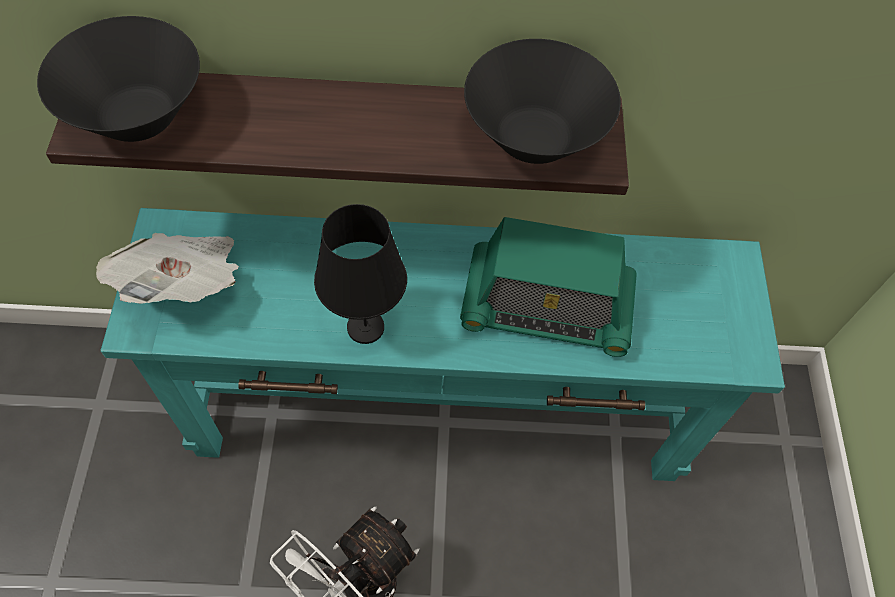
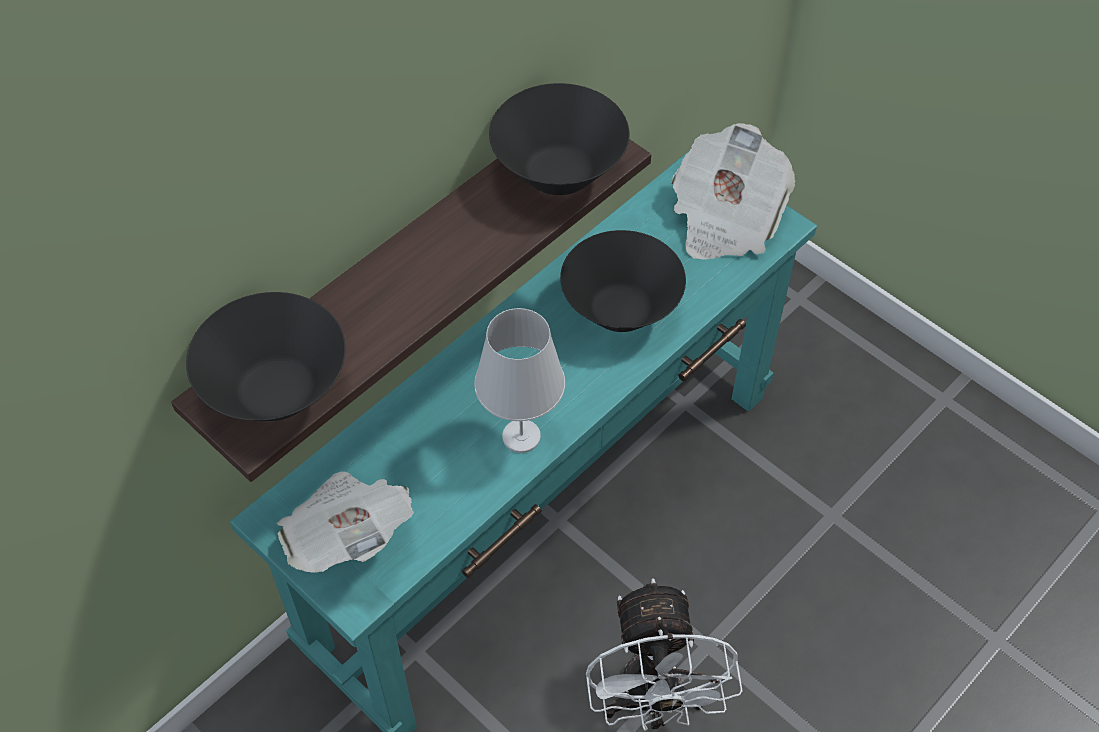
camera: 45 degrees left, 5 degrees down
(366, 327) = (522, 436): black table lamp -> white table lamp
(546, 307) = (620, 309): radio -> black bowl
(713, 314) = (725, 218): none -> newspaper

